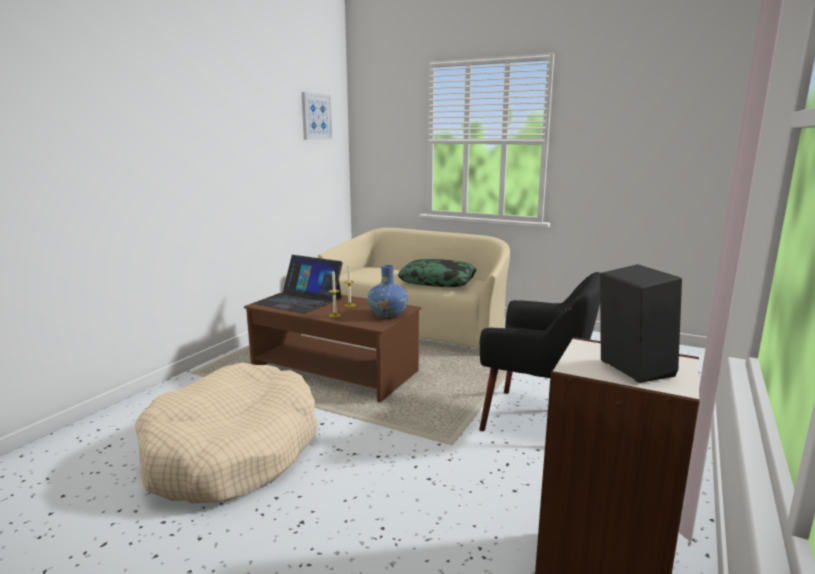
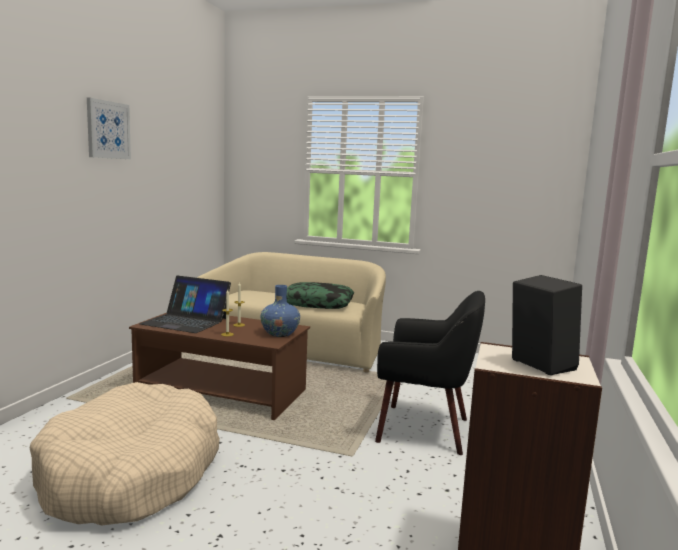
camera: 10 degrees left, 5 degrees down
(316, 116) = (196, 141): picture -> picture (108, 130)

